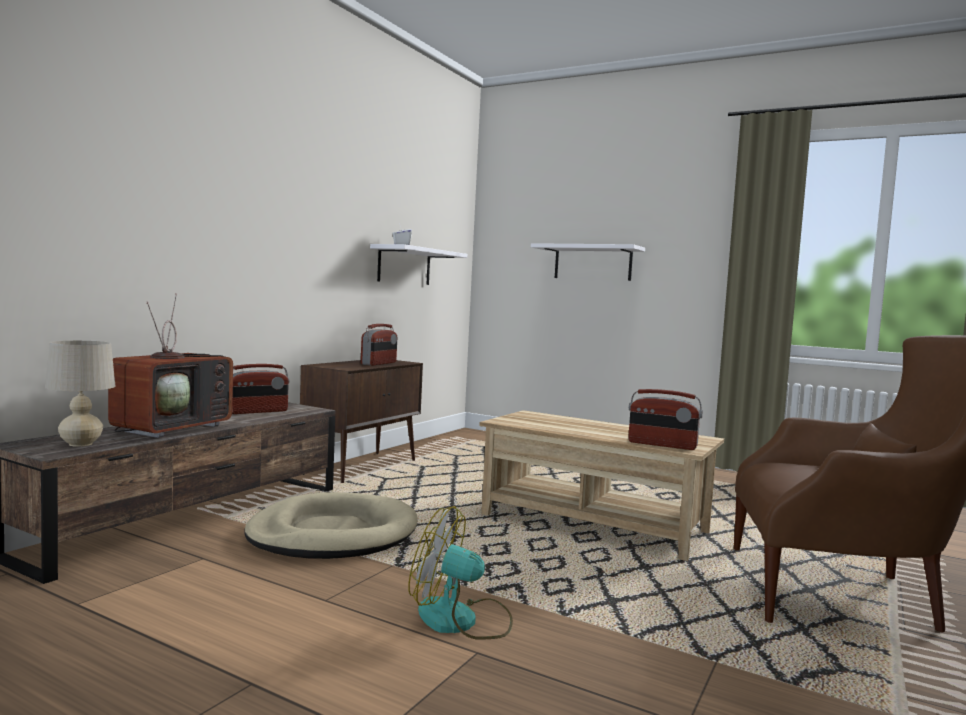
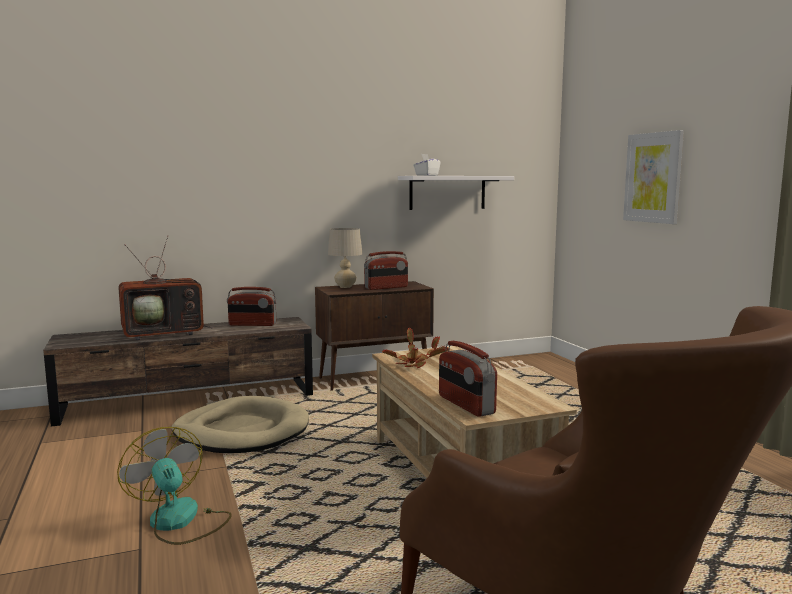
camera: 40 degrees right, 5 degrees up
(81, 444) = (89, 340): beige table lamp -> beige table lamp (345, 286)
(537, 424) = (414, 363): none -> potted plant
(592, 263) = (653, 177): white shelf -> picture

